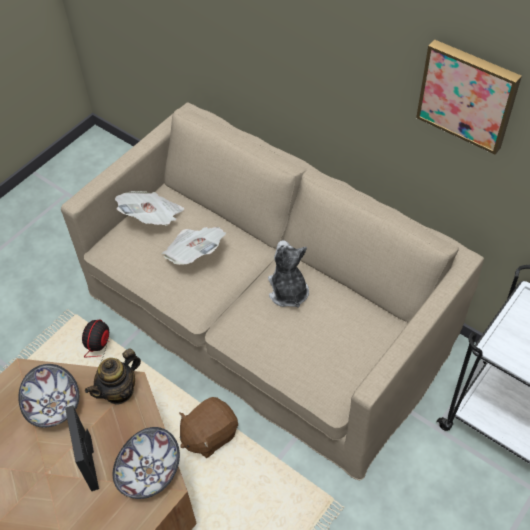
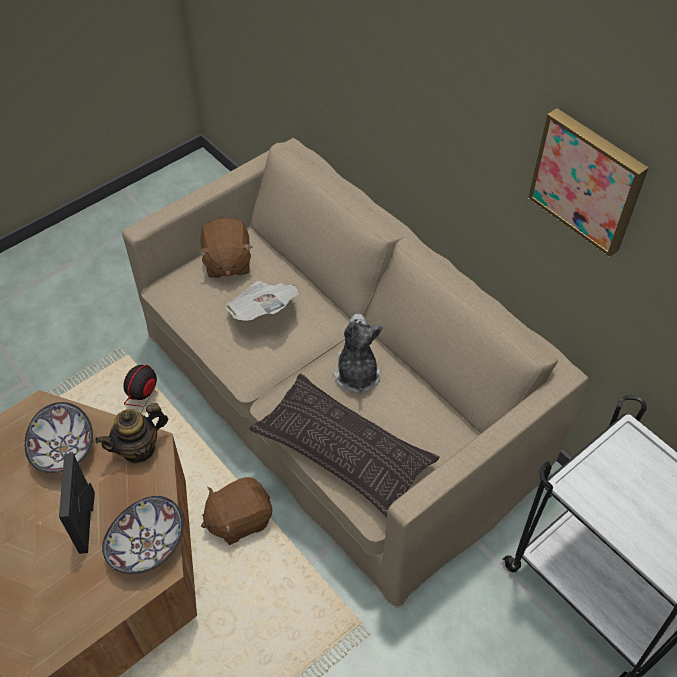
camera: 10 degrees right, 0 degrees up
(153, 218) = (227, 262): newspaper -> brown plush toy
(294, 358) = (343, 451): none -> pillow

